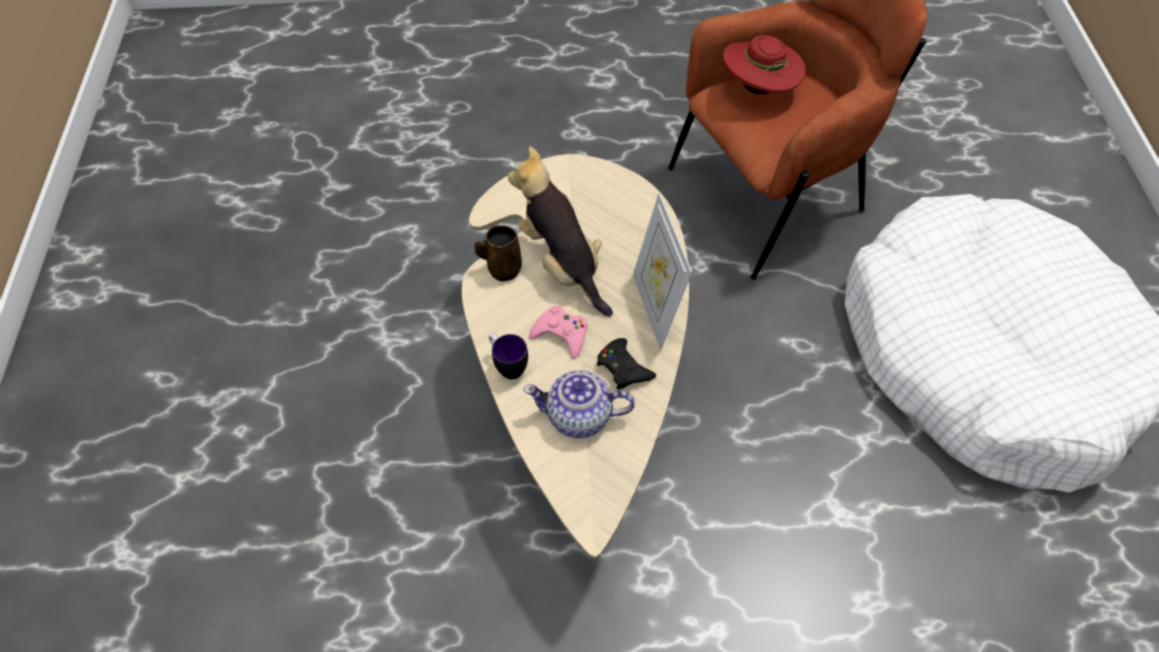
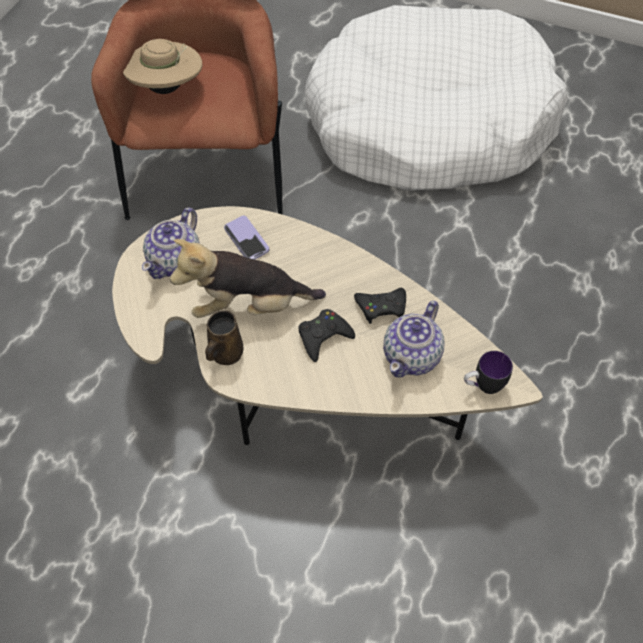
camera: 65 degrees left, 0 degrees up
(508, 366) = (334, 389): mug -> mug (483, 386)
(561, 334) = (323, 337): pink game controller -> black game controller
(580, 192) = (176, 261): none -> teapot
(636, 230) = (246, 239): none -> phone
(656, 308) = (336, 261): picture frame -> none
(759, 89) = (166, 88): red hat -> beige hat

